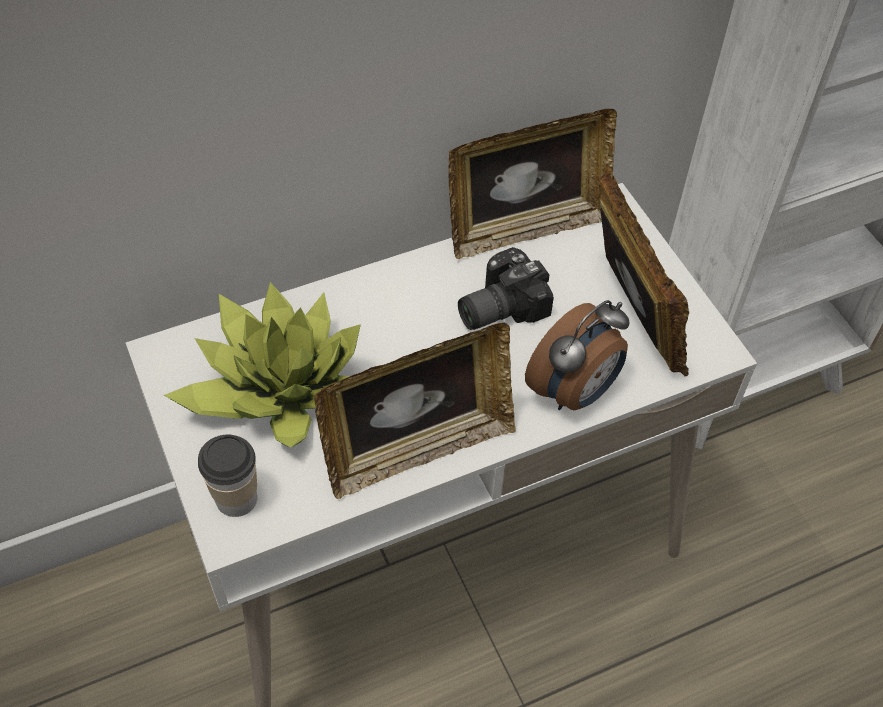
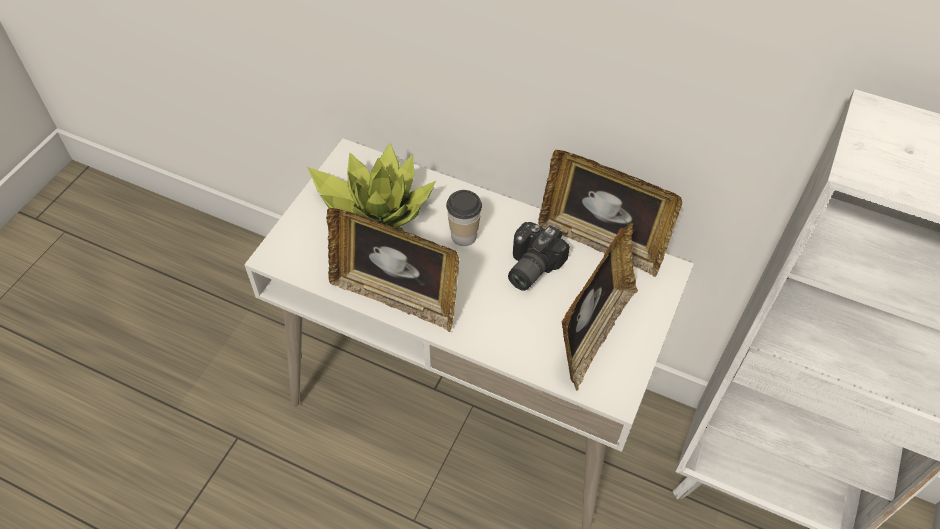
camera: 50 degrees right, 0 degrees up
(236, 498) = (294, 245): cup -> cup (464, 236)
(497, 306) = (529, 266): camera -> camera turned 75 degrees counterclockwise
(575, 391) = (508, 342): alarm clock -> none

